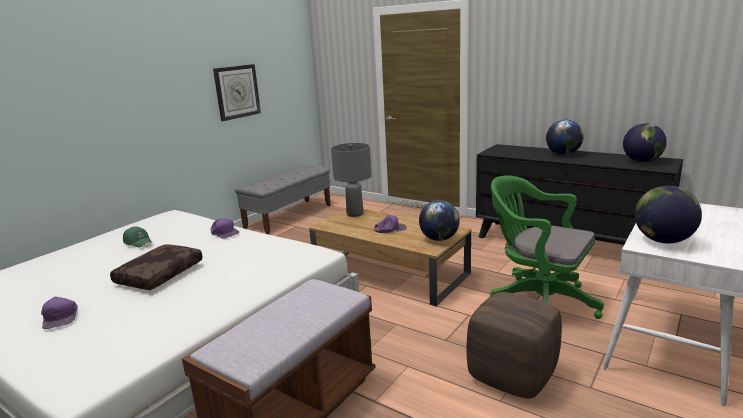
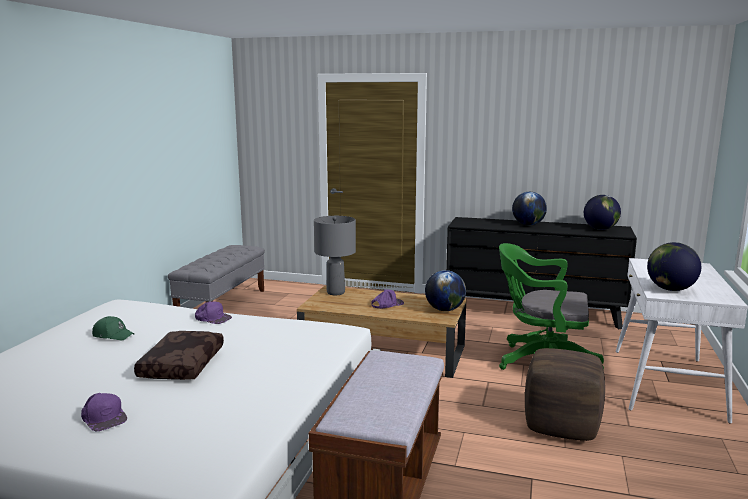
camera: 20 degrees left, 5 degrees down
(237, 92) = (171, 159): wall clock -> none

